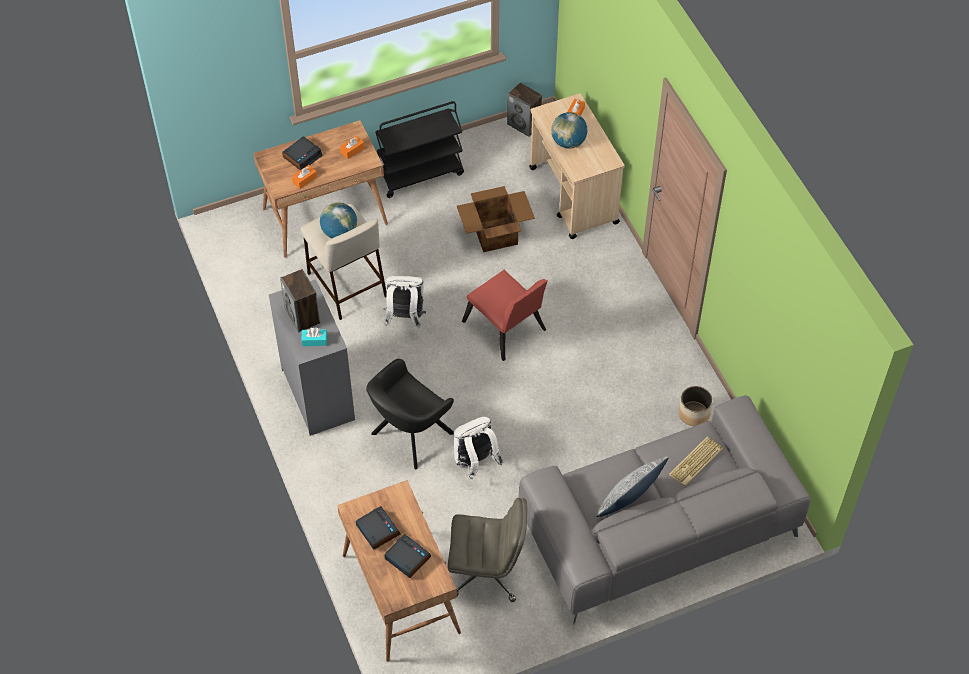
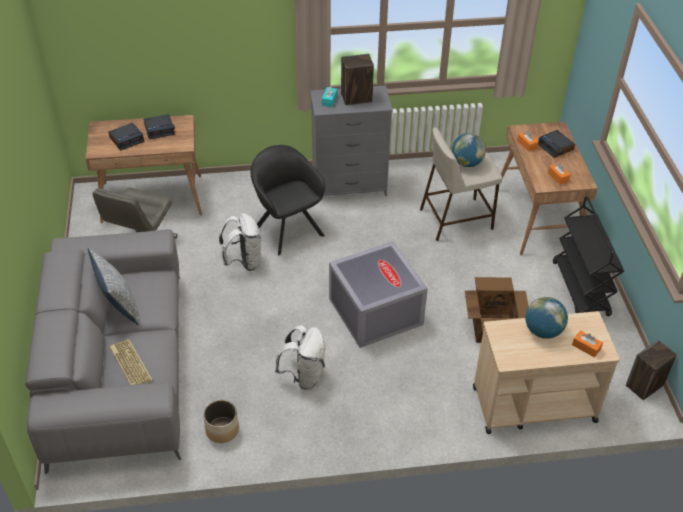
camera: 105 degrees right, 10 degrees down
(405, 318) = (409, 247): white backpack -> white backpack (304, 375)
(506, 330) = (374, 311): red chair -> grey storage box

